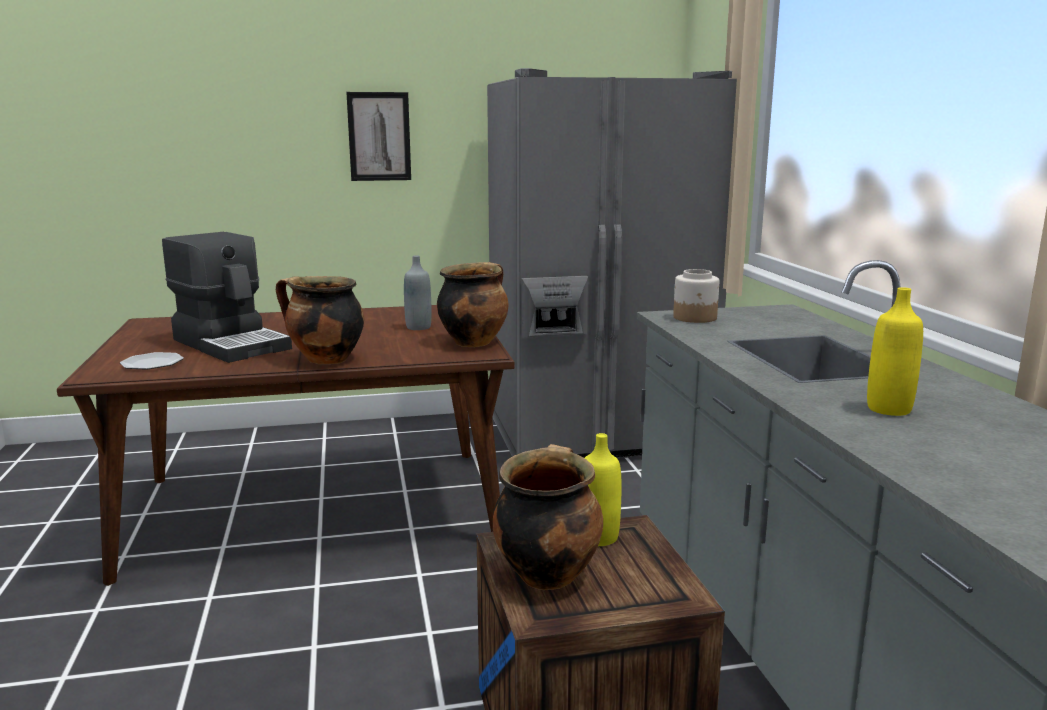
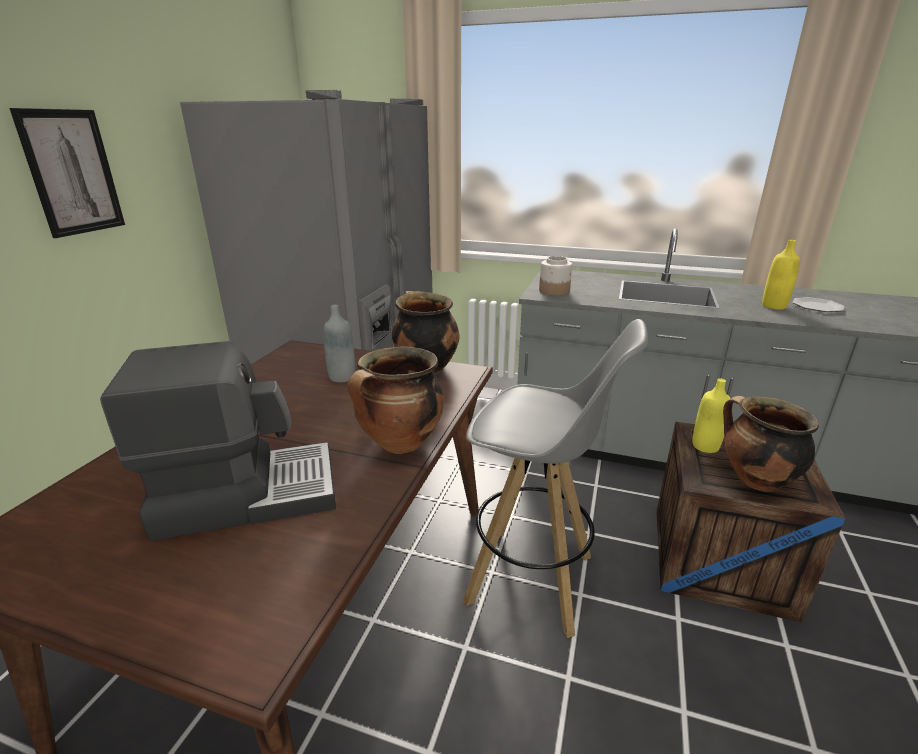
camera: 60 degrees left, 10 degrees up
(152, 363) = (257, 579): plate -> plate (816, 306)
(426, 599) = (533, 580): none -> grey stool

